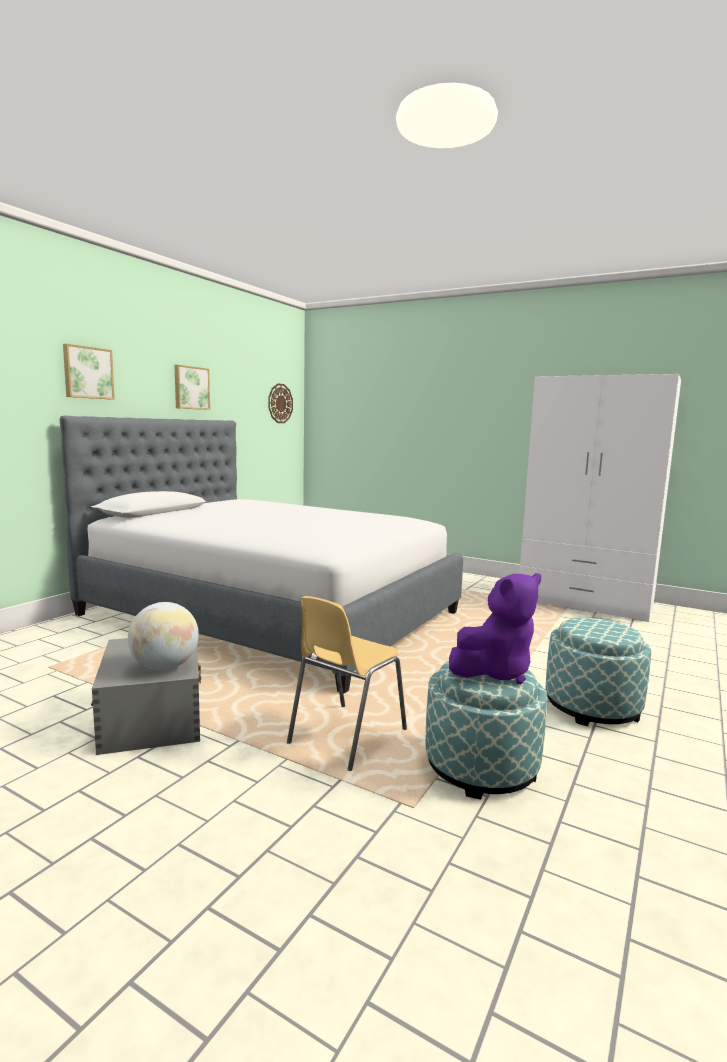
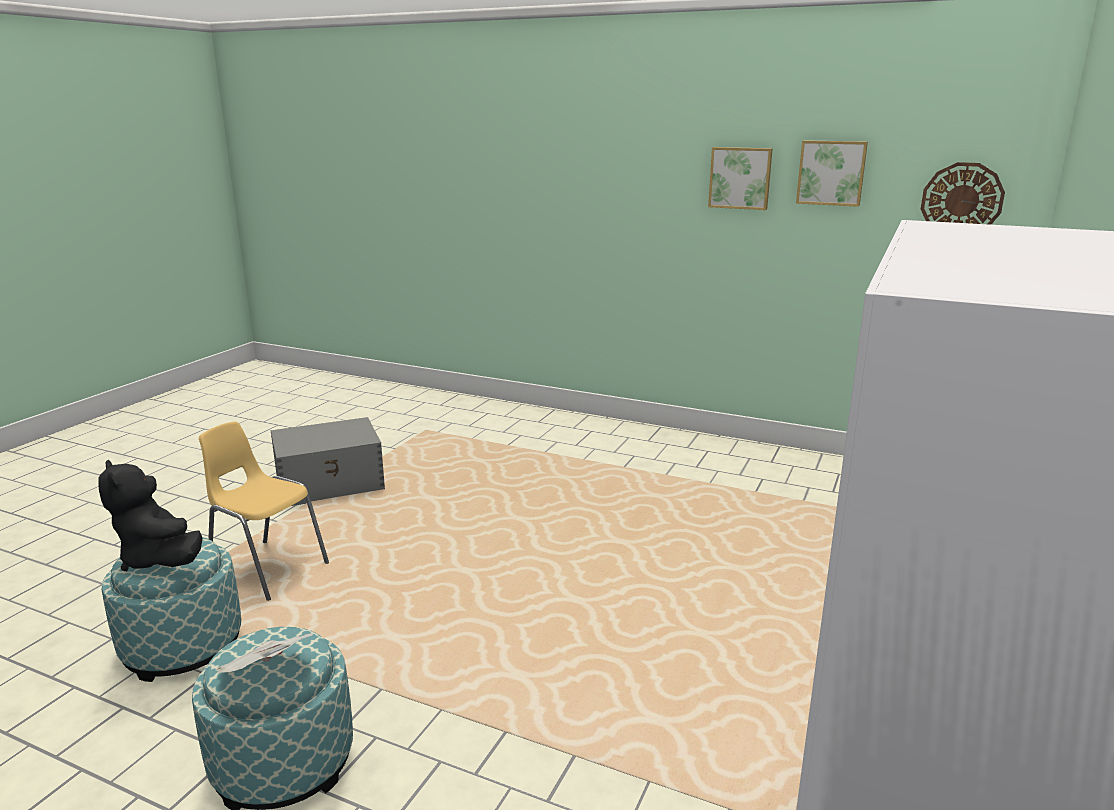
camera: 85 degrees right, 10 degrees up
(87, 372) = (592, 166): picture -> picture (831, 173)
(164, 667) = (301, 443): globe -> none
(271, 613) = (598, 497): bed -> none
(495, 672) = (159, 559): purple plush toy -> black plush toy
(615, 626) = (268, 673): none -> newspaper

